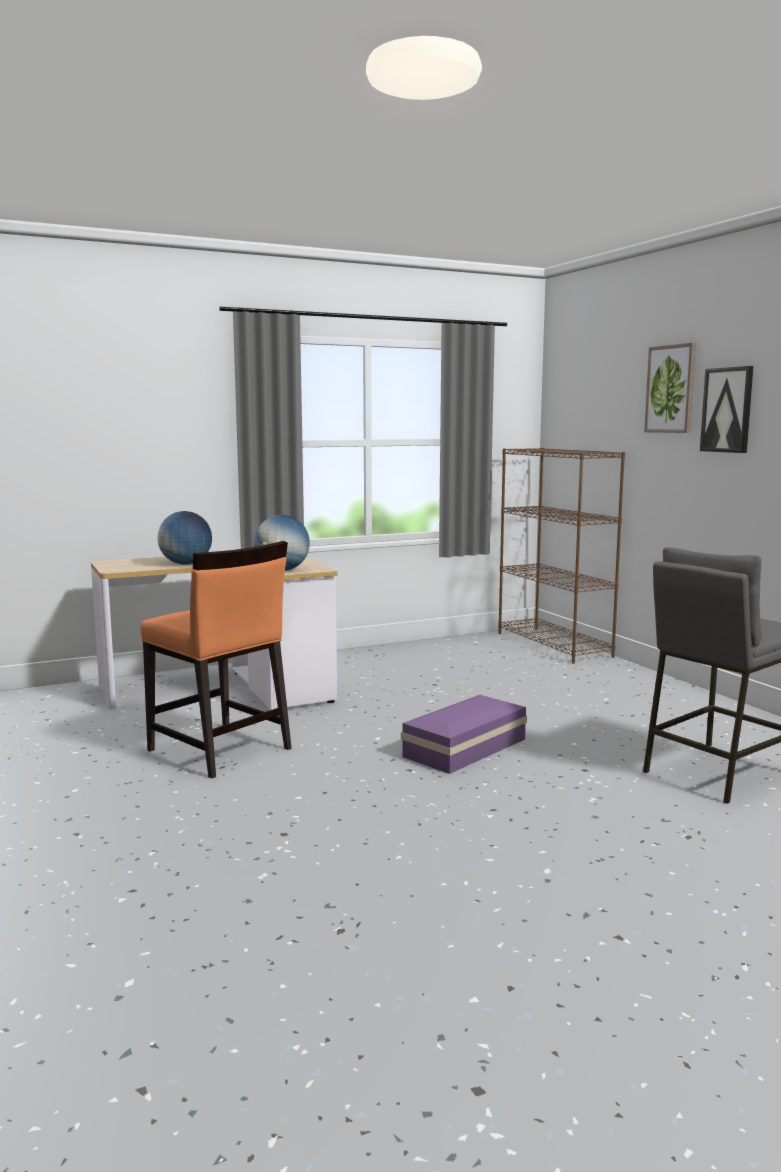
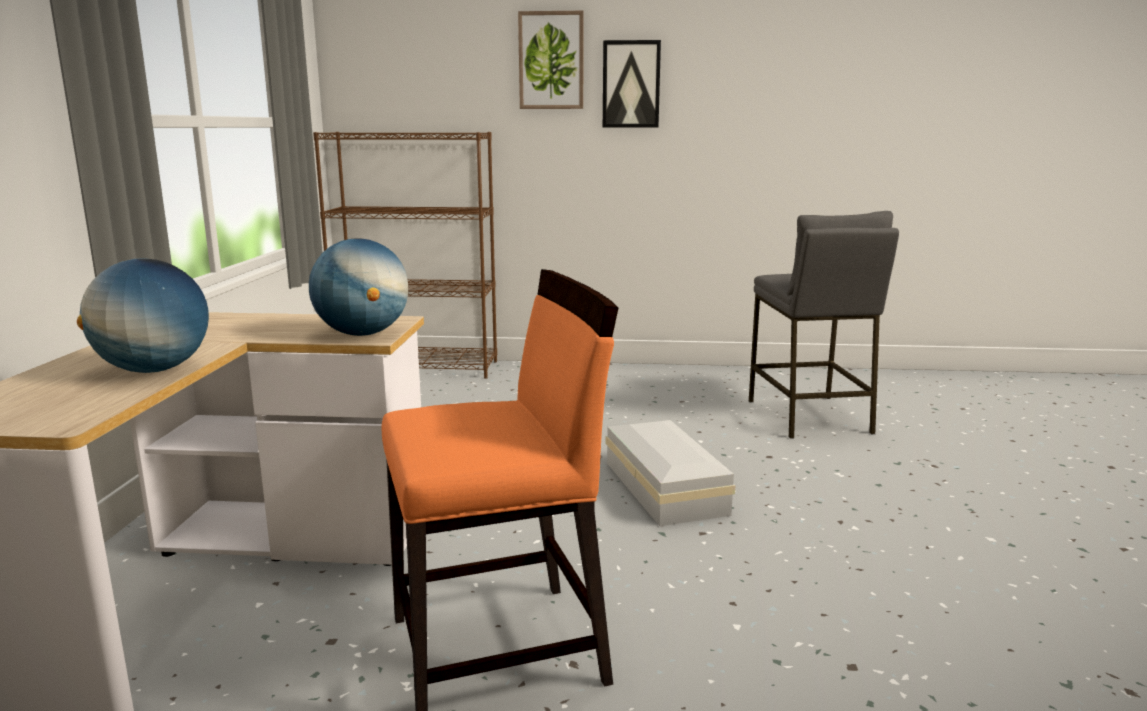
camera: 60 degrees left, 5 degrees up
(468, 747) = (665, 486): purple storage box -> white storage box

